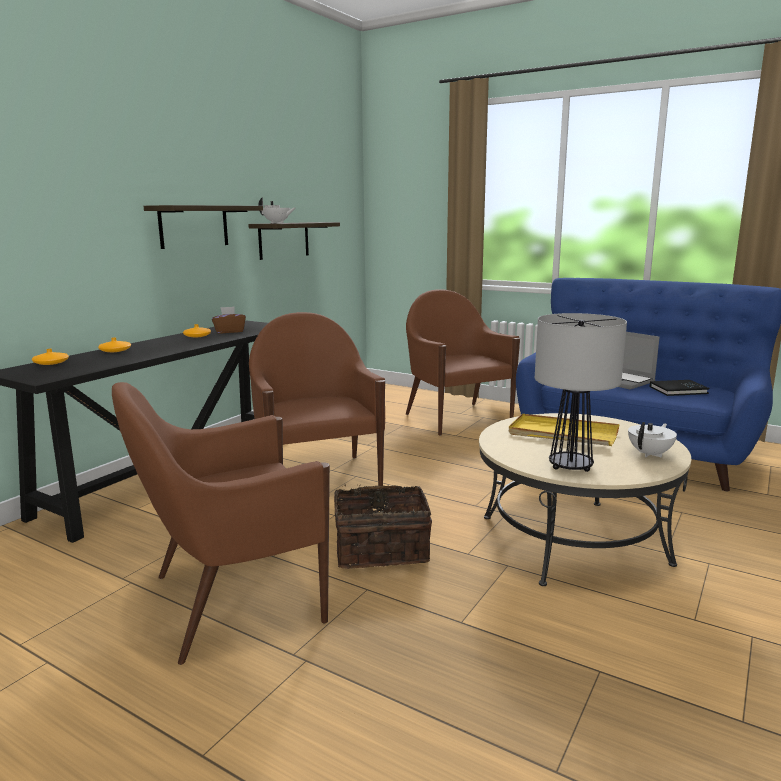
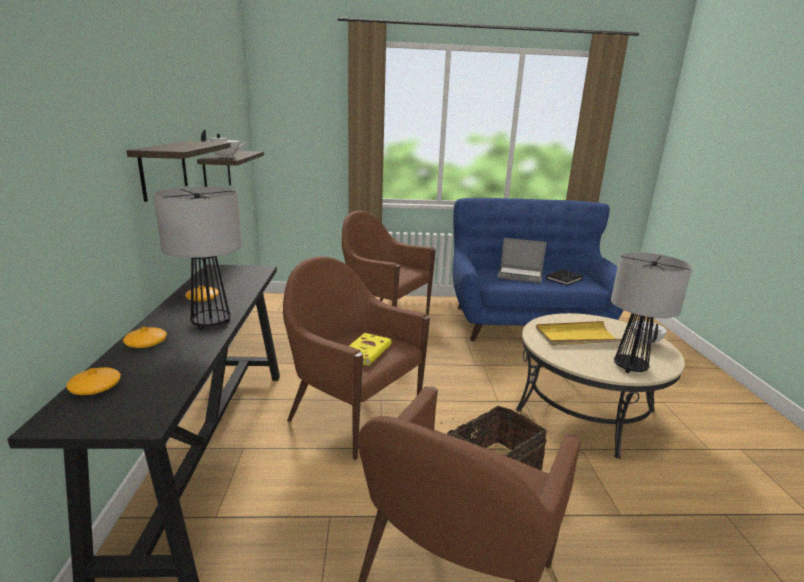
camera: 35 degrees left, 5 degrees up
(172, 348) = (211, 323): none -> table lamp
(229, 331) = (224, 285): brown tissue box -> none
(319, 408) = (367, 351): none -> yellow book

